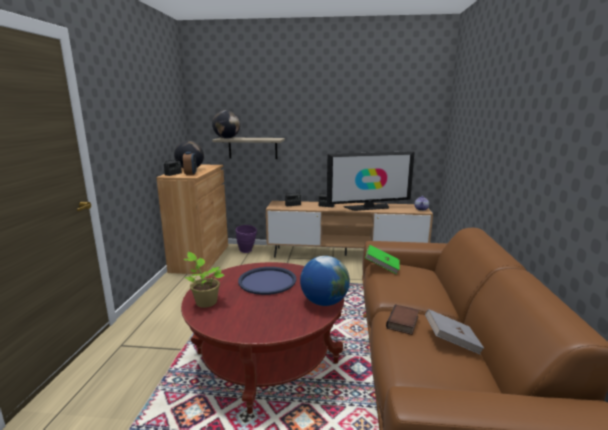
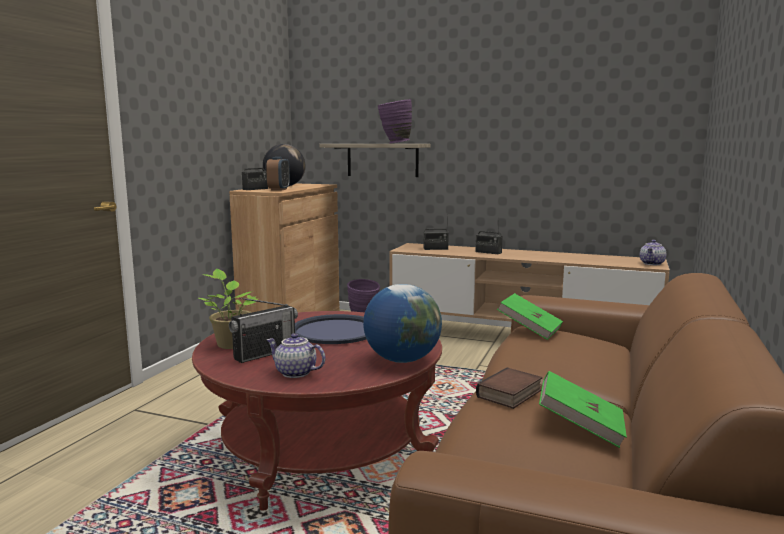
camera: 15 degrees right, 5 degrees down
(227, 138) = (343, 143): globe -> none
(233, 308) = (265, 353): none -> radio
(263, 139) = (394, 143): none -> purple vase
(264, 324) = (294, 373): none -> teapot
(368, 207) = (558, 257): television -> none
(451, 342) = (580, 428): grey book -> green book

